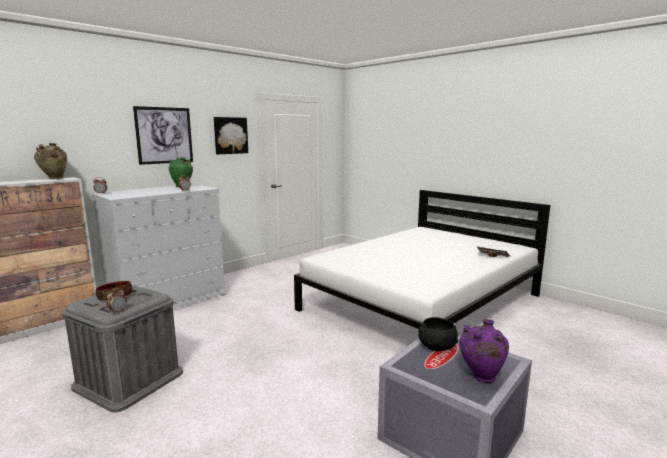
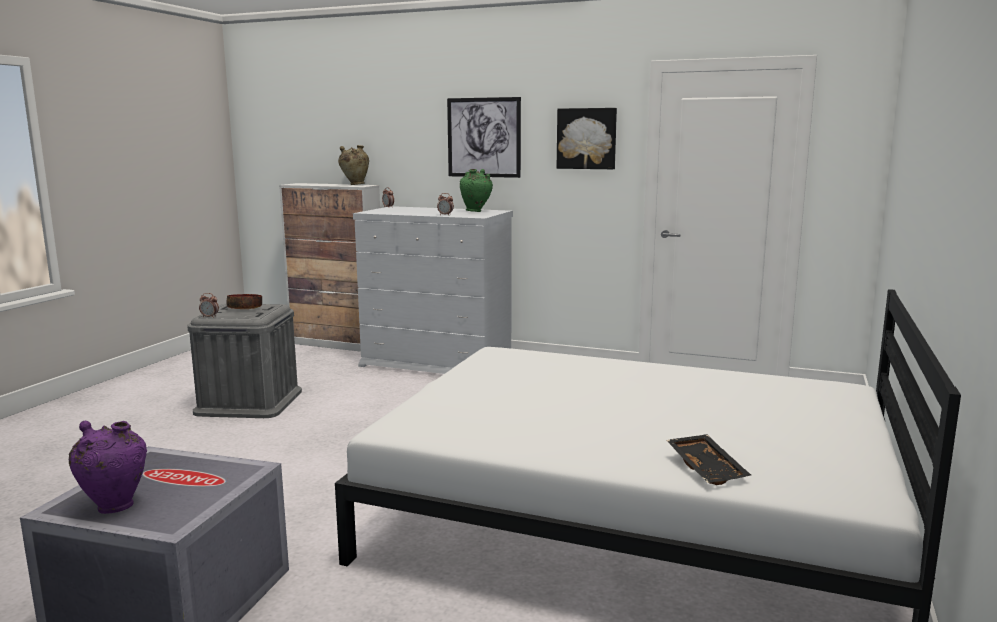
camera: 65 degrees right, 0 degrees up
(436, 346) = (210, 471): black bowl -> none

